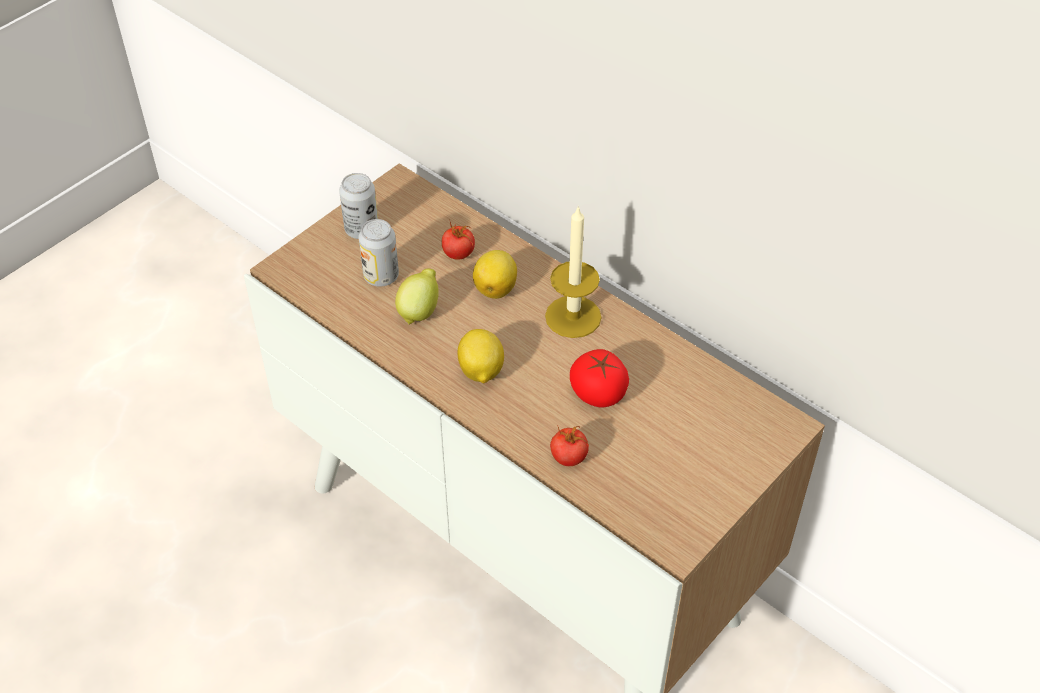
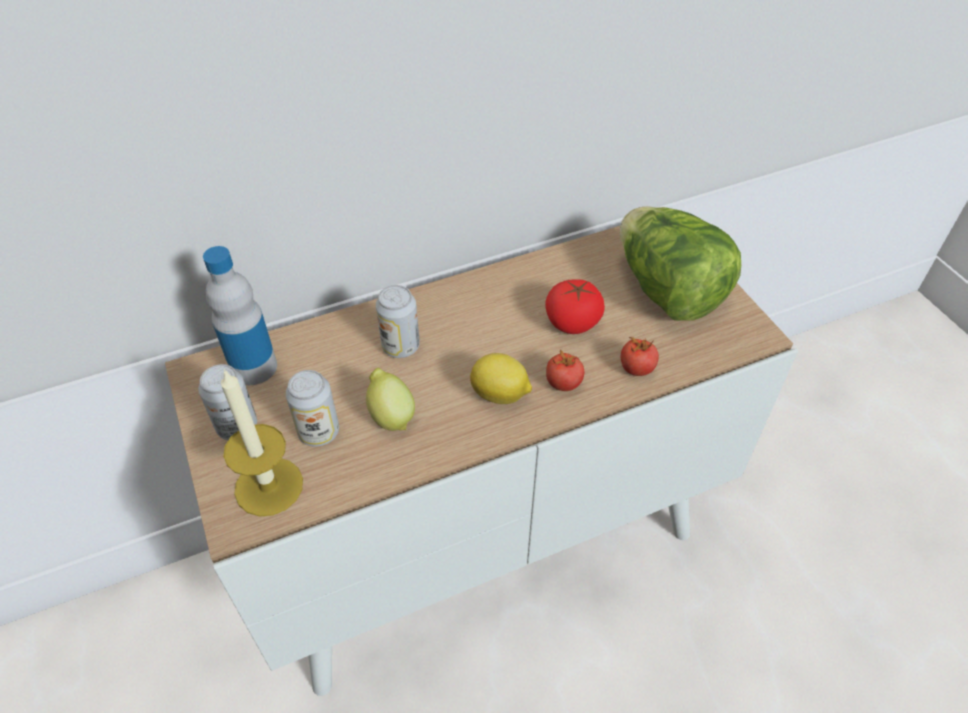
camera: 65 degrees left, 0 degrees up
(422, 212) = (254, 367): none -> bottle
(458, 254) = (335, 358): tomato -> tomato (563, 383)
(496, 288) = (400, 346): lemon -> can
(573, 316) = (472, 306): candle -> candle (269, 486)
(690, 454) = (666, 291): none -> lettuce

